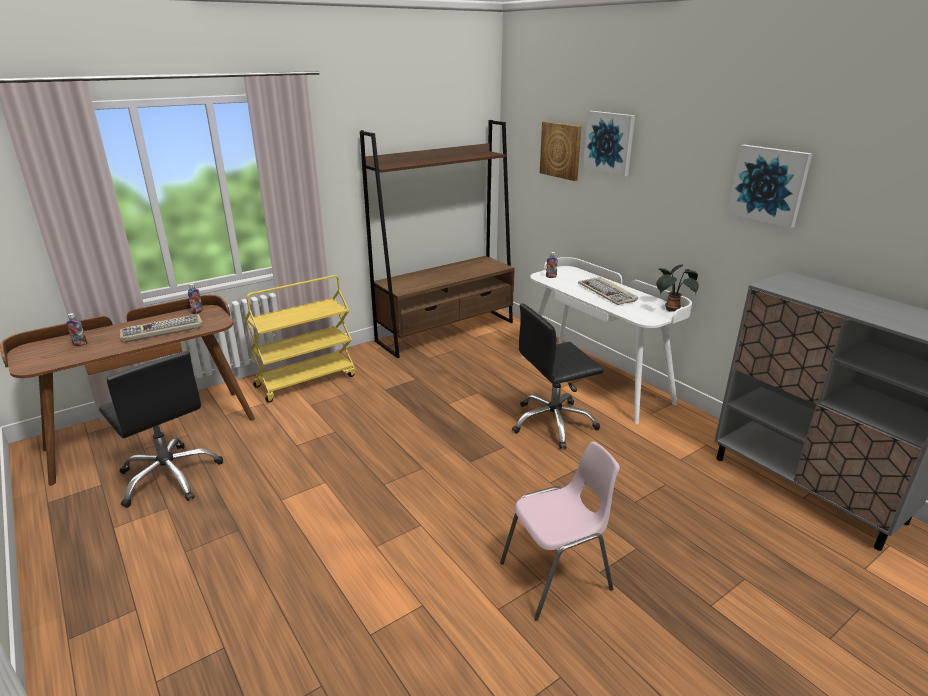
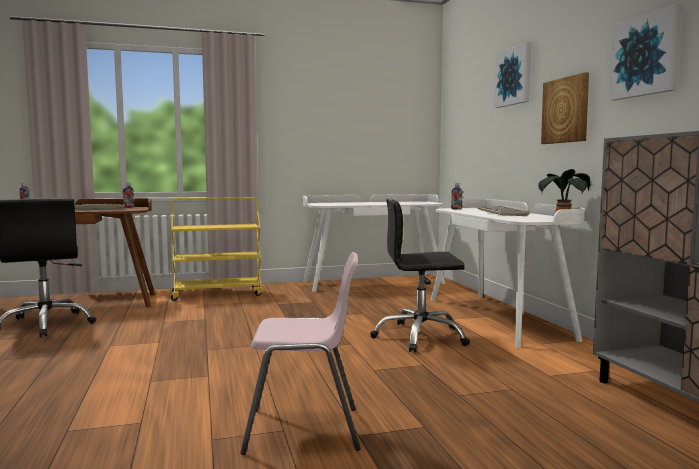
camera: 20 degrees right, 20 degrees down
(446, 331) = (373, 282): brown bookcase -> white desk
(561, 150) = (480, 100): picture -> picture (566, 110)

